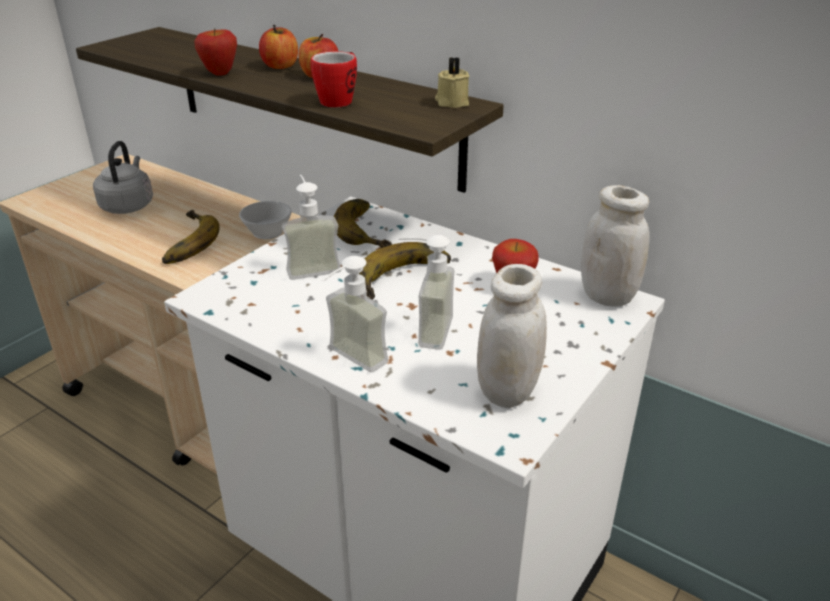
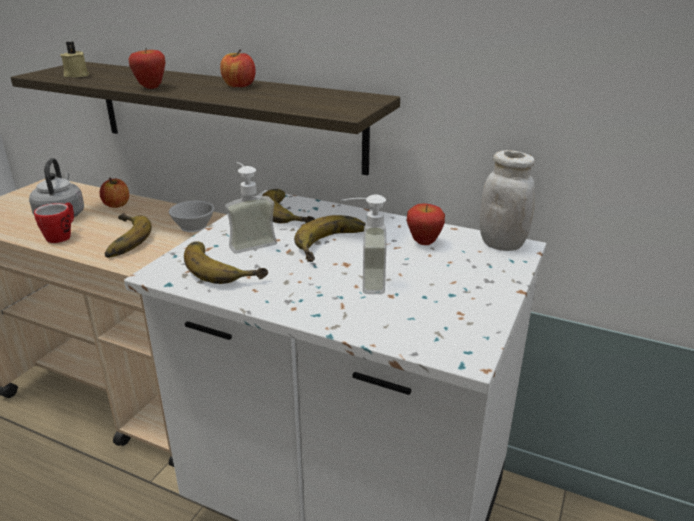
camera: 10 degrees left, 5 degrees down
(275, 295) = (225, 266): none -> banana
(280, 66) = (201, 81): apple -> apple (117, 205)
(340, 100) = (264, 99): mug -> mug (62, 236)
(349, 361) = (307, 310): soap dispenser -> none
(451, 102) = (358, 97): beige candle -> beige candle (76, 75)
(507, 391) = (450, 320): white jar -> none

